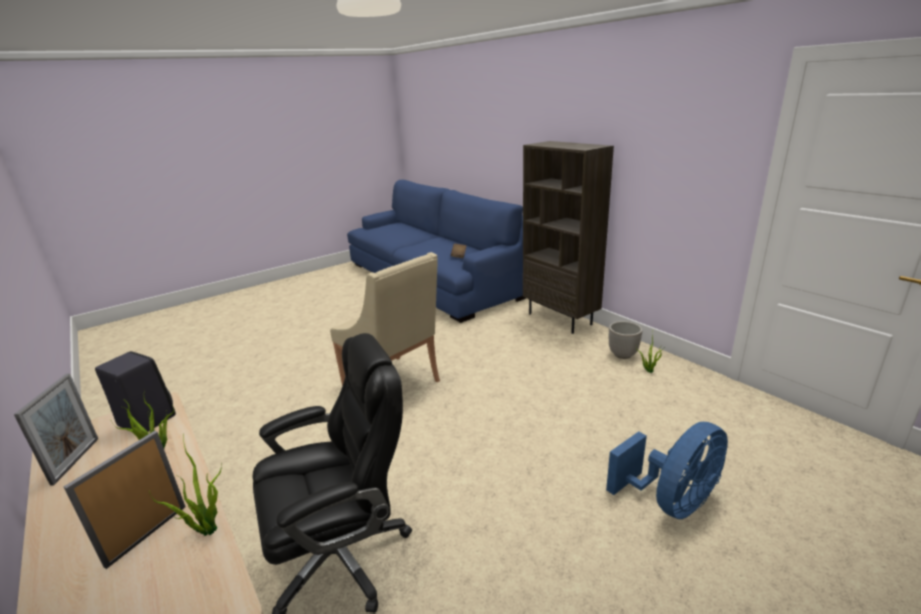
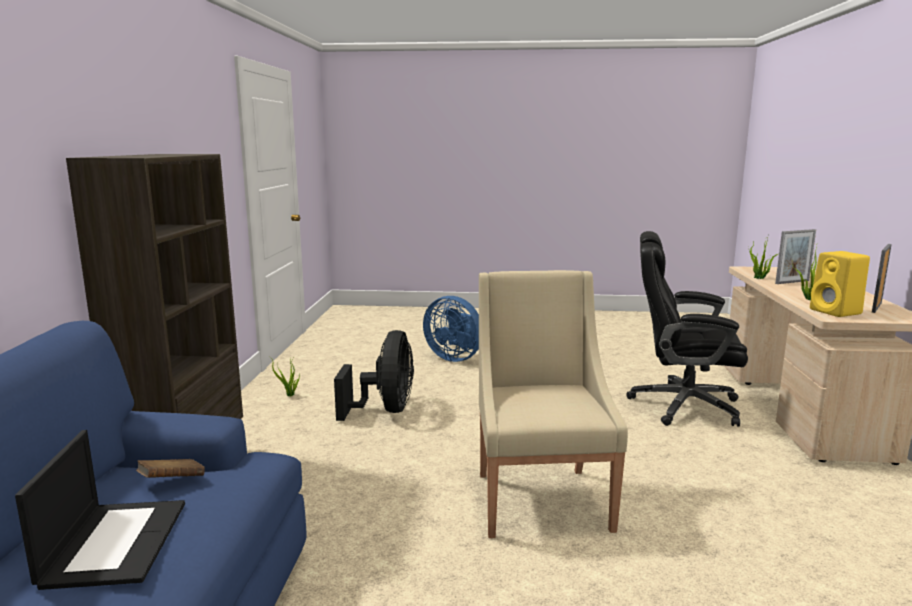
camera: 140 degrees left, 10 degrees down
(145, 420) = (837, 312): black speaker -> yellow speaker
(438, 248) = (115, 542): none -> laptop
(569, 392) = (385, 410): none -> black fan
(623, 355) = (267, 412): planter -> none
(671, 502) = (455, 357): blue fan -> blue fan turned 150 degrees counterclockwise

